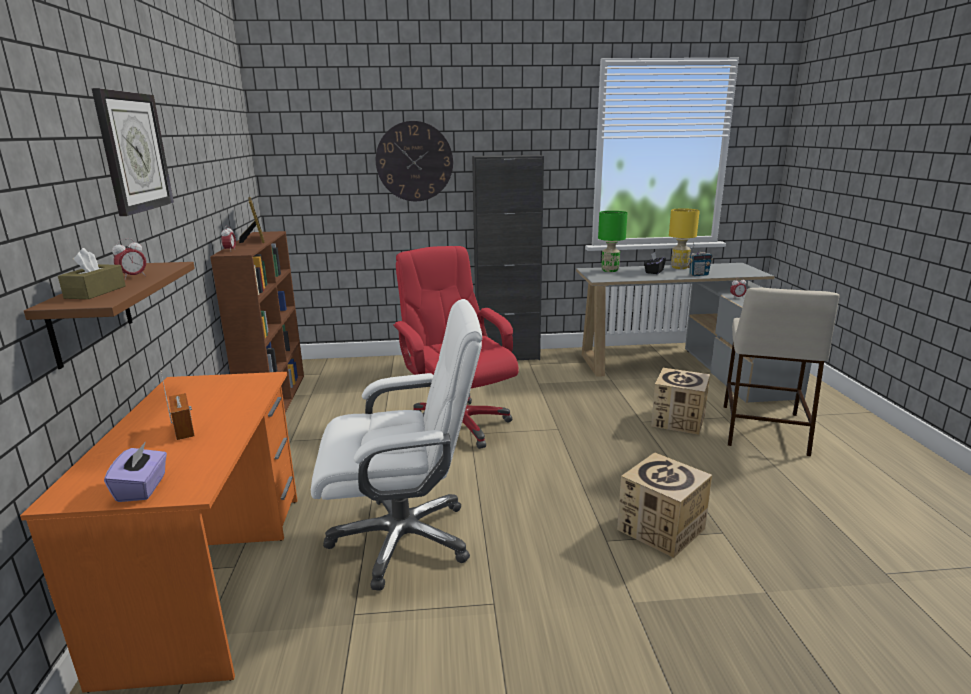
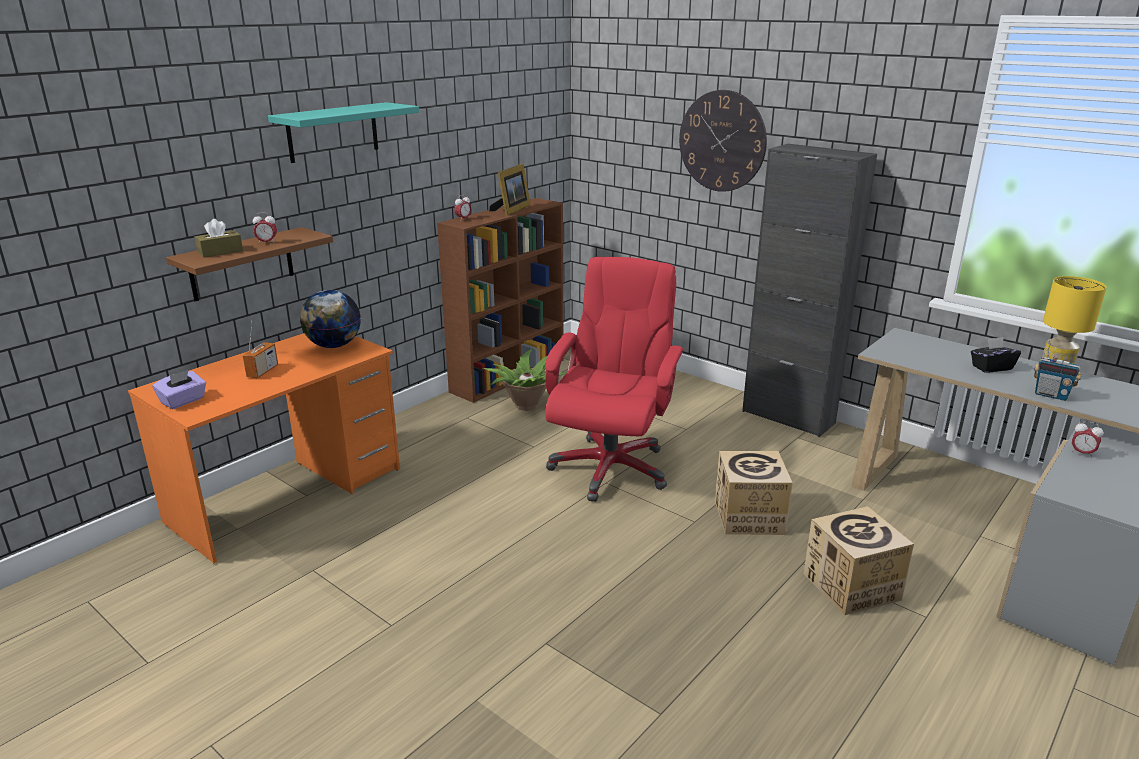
camera: 45 degrees right, 5 degrees up
(133, 152) = (333, 132): wall clock -> turquoise shelf
(216, 387) = (333, 345): none -> globe
(327, 414) = (525, 406): none -> potted plant
(404, 538) = (416, 540): white office chair -> none
(610, 270) = (930, 345): green table lamp -> none
(661, 529) = (609, 668): cardboard box -> cardboard box (749, 517)
(762, 428) = (953, 658): beige stool -> none

